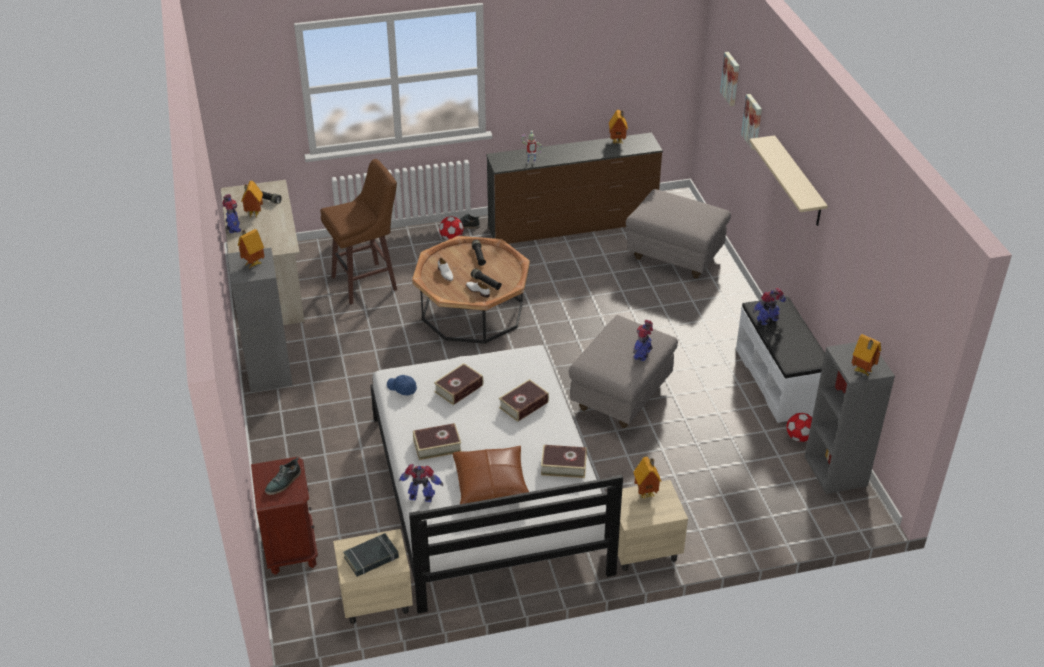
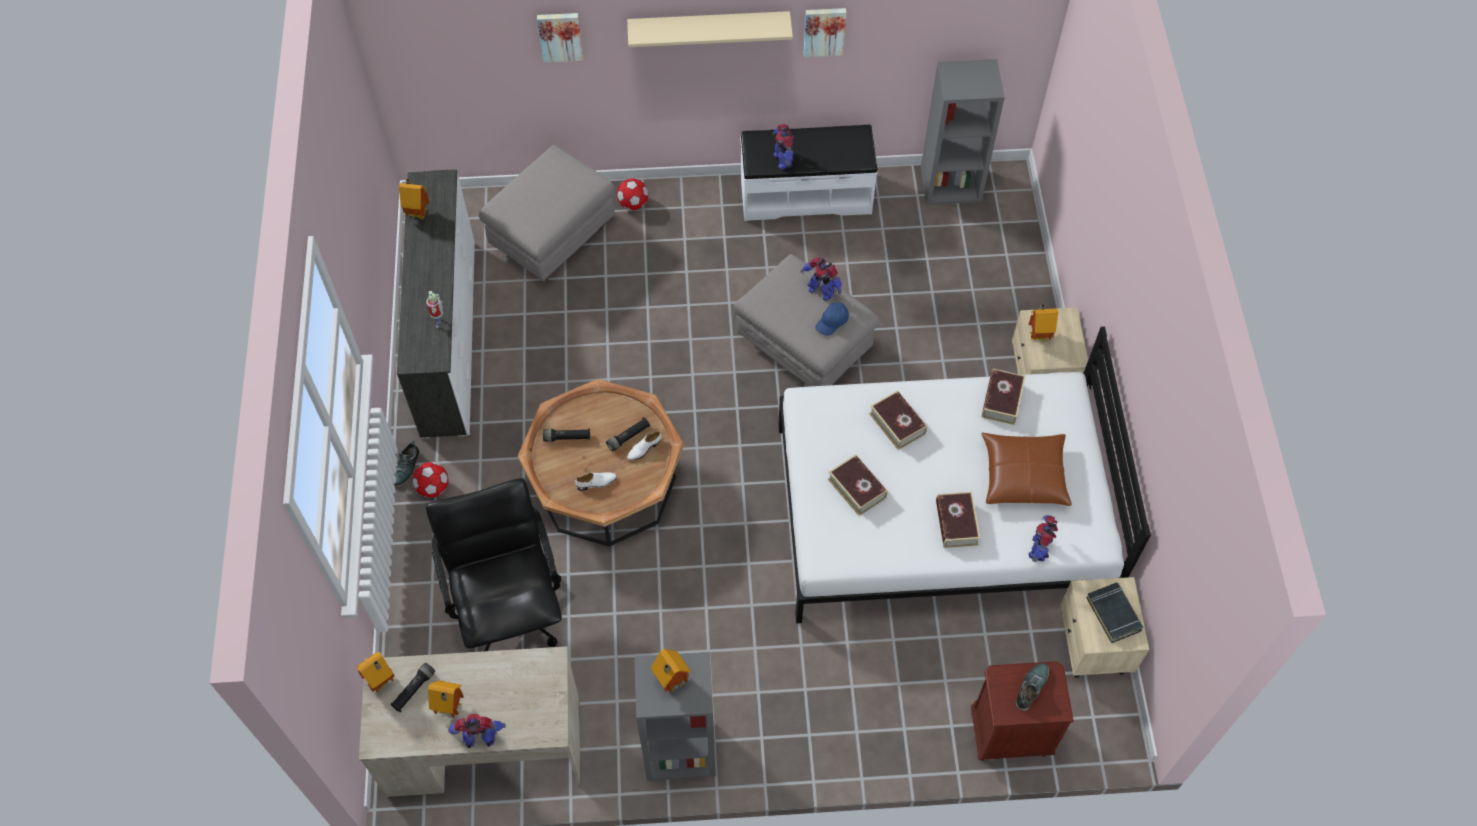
camera: 80 degrees left, 20 degrees up
(284, 482) = (1031, 687): shoe -> shoe turned 105 degrees counterclockwise
(366, 283) = (509, 609): brown stool -> black office chair
(402, 389) = (848, 551): blue cap -> blue cap (832, 322)
(572, 225) = (449, 336): brown dresser -> white dresser
(731, 78) = (472, 27): picture -> picture (824, 30)
(799, 437) = (897, 201): football -> football (633, 204)
(862, 371) = (988, 82): toy house -> toy house (382, 682)

